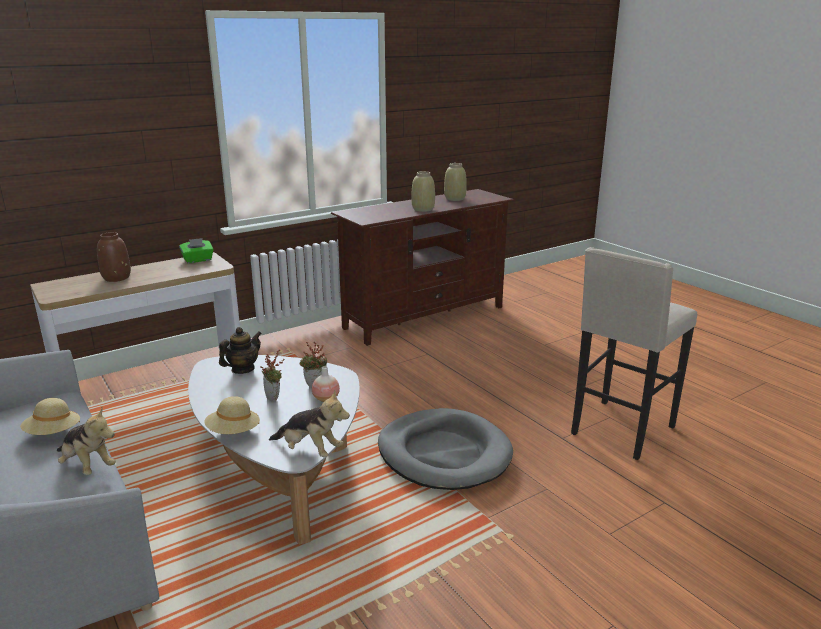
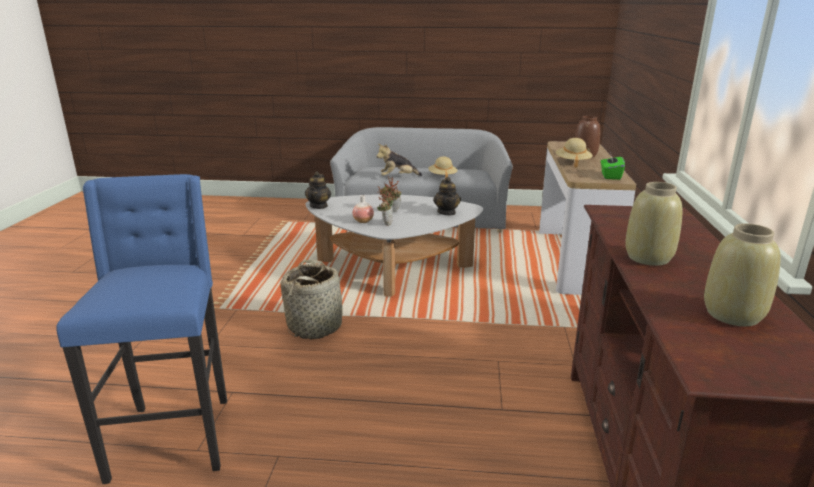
camera: 130 degrees right, 0 degrees up
(233, 432) = (370, 197): beige hat -> beige hat (572, 162)
(310, 450) = (319, 206): plush toy -> teapot
(444, 453) = (315, 326): grey dog bed -> basket
(620, 431) = (174, 436): beige stool -> blue stool

